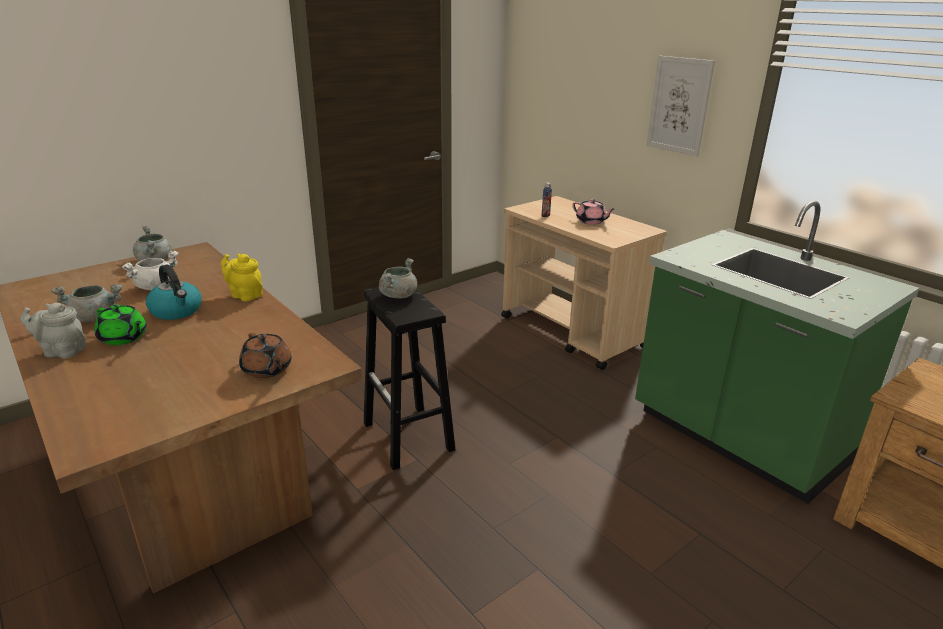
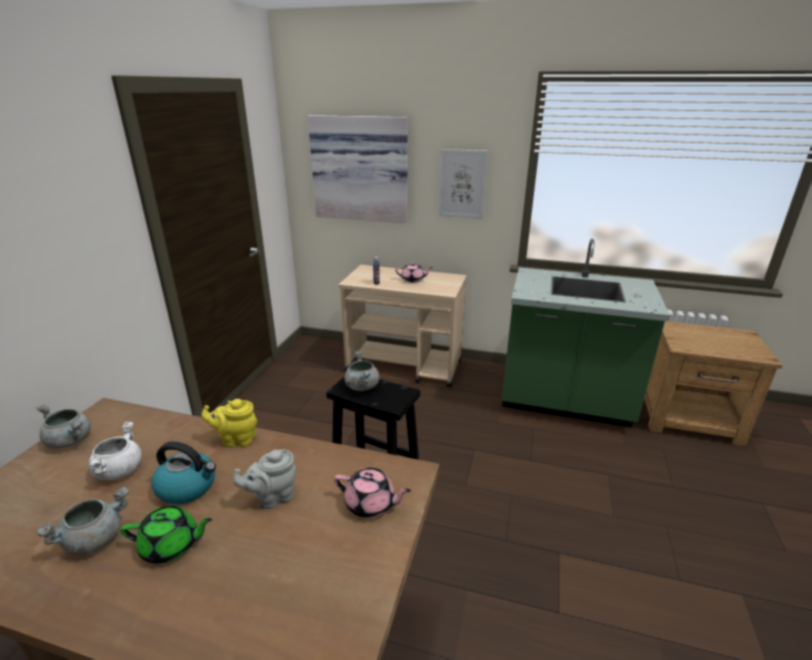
camera: 35 degrees left, 0 degrees up
(62, 351) = (113, 601): grey teapot -> grey teapot (272, 497)
(267, 370) = (371, 504): brown teapot -> pink teapot
(572, 76) = (360, 169): none -> picture

